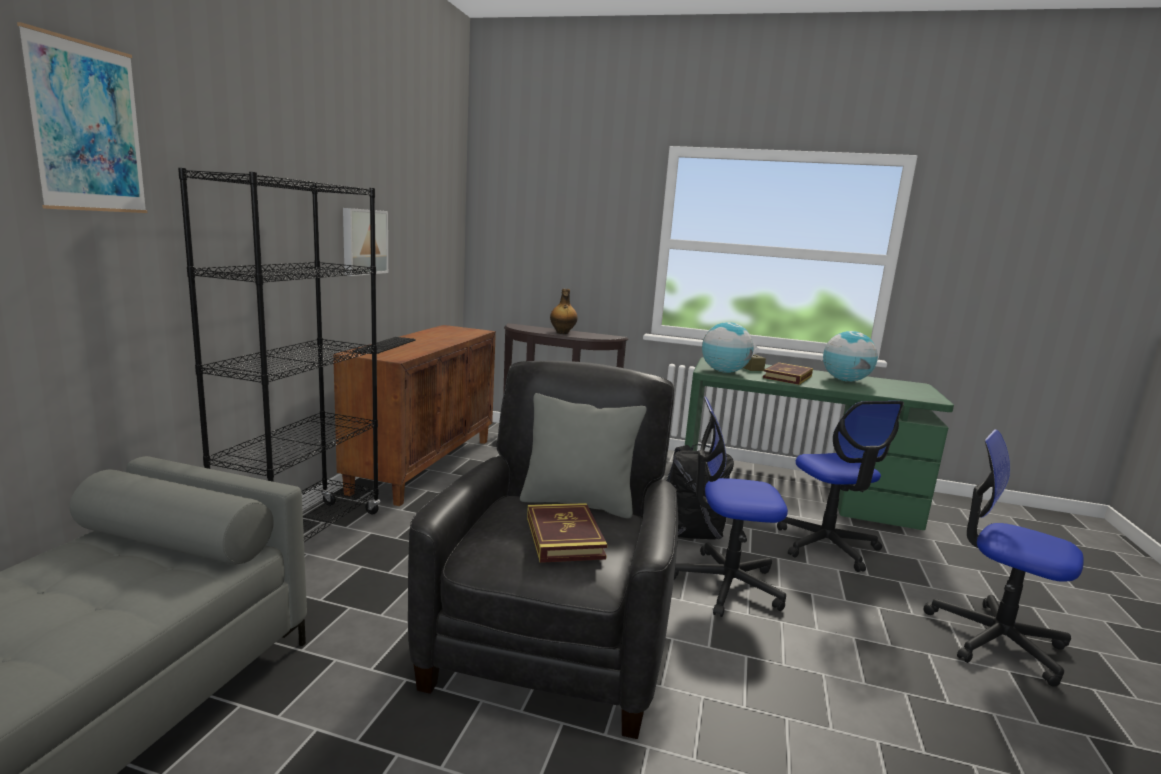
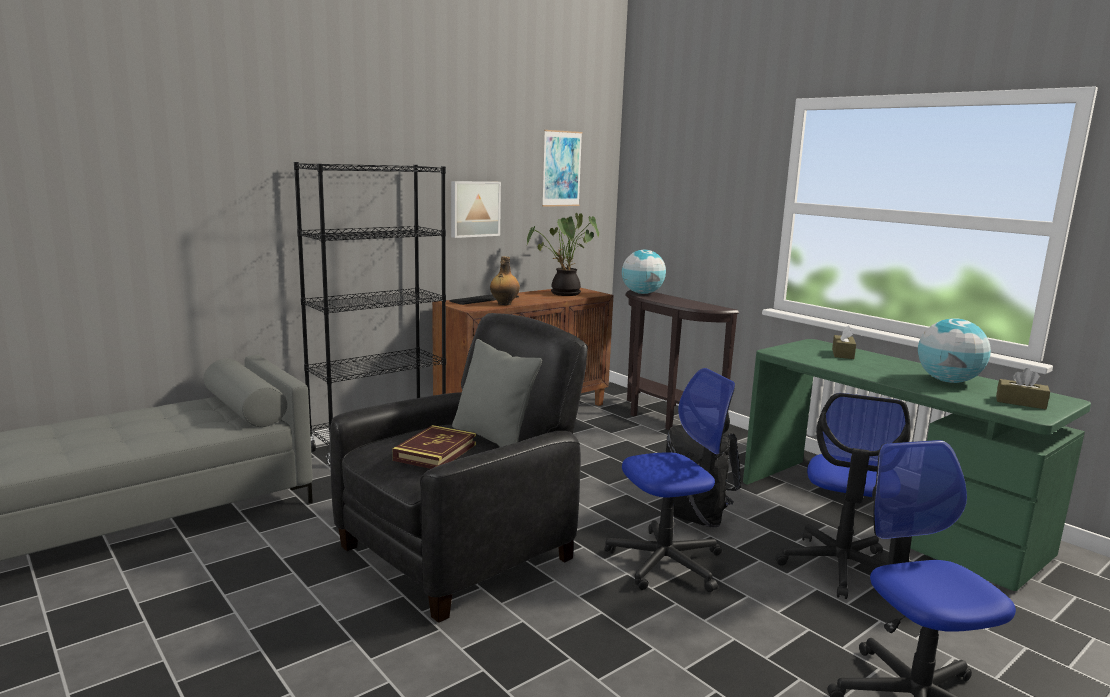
camera: 35 degrees right, 0 degrees up
(87, 128) = (235, 142): picture -> picture (561, 168)
(450, 333) = (563, 294): none -> potted plant
(562, 333) = (670, 300): bottle -> bottle (504, 304)
(724, 372) = (794, 354): globe -> globe (642, 293)
(725, 584) = (666, 562): office chair -> office chair turned 120 degrees clockwise
(787, 377) = (868, 368): book -> none
(908, 390) = (1020, 402): none -> brown tissue box

